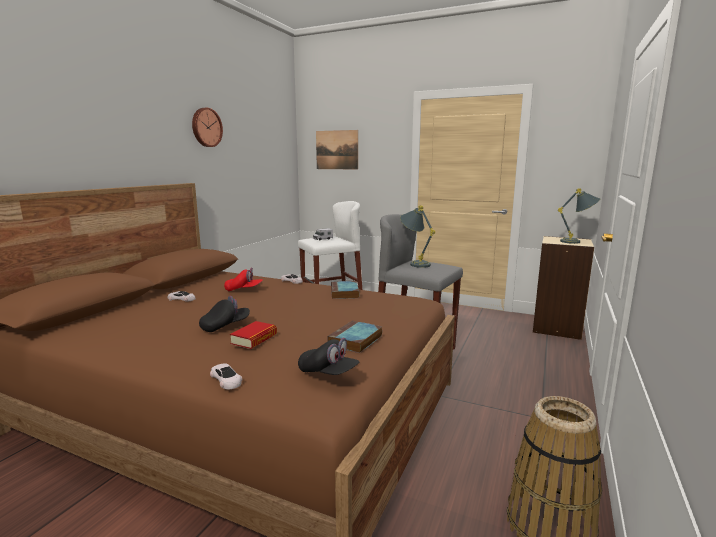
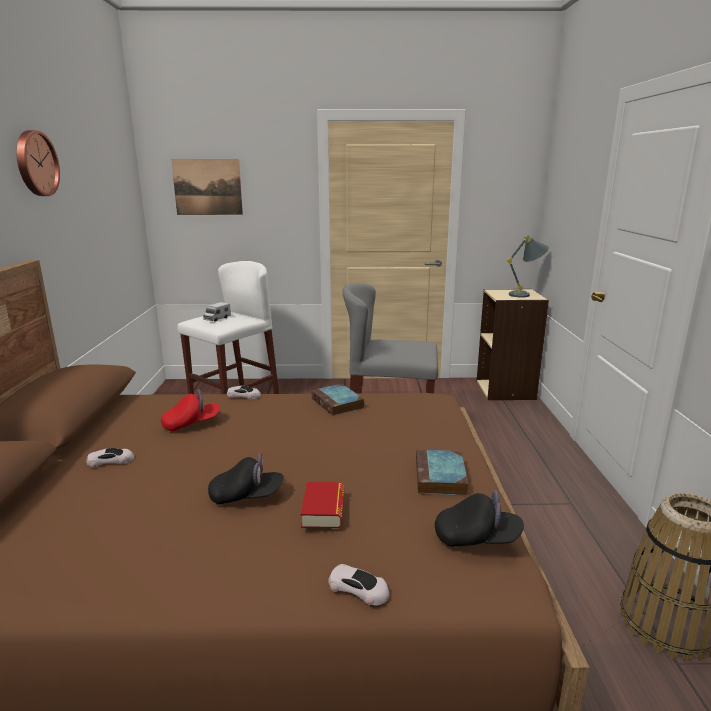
camera: 25 degrees left, 5 degrees up
(225, 326) = (247, 496): black cap -> black cap turned 60 degrees clockwise
(415, 263) = (384, 345): grey table lamp -> none

